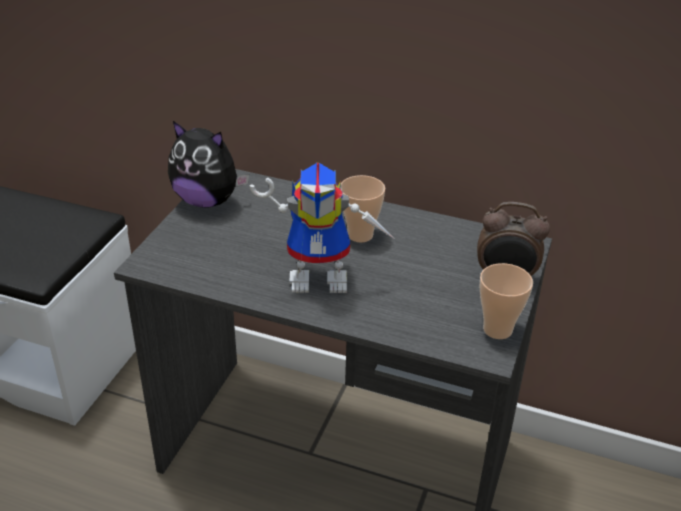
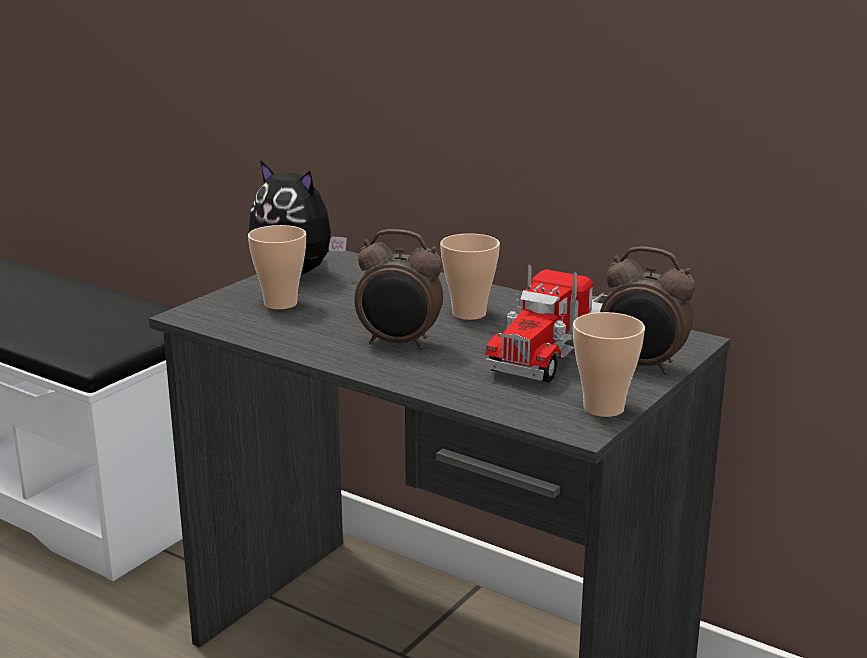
camera: 15 degrees right, 15 degrees down
(212, 241) = (280, 304): none -> cup
(323, 278) = (399, 344): toy robot -> alarm clock
(437, 264) = (556, 346): none -> toy truck

